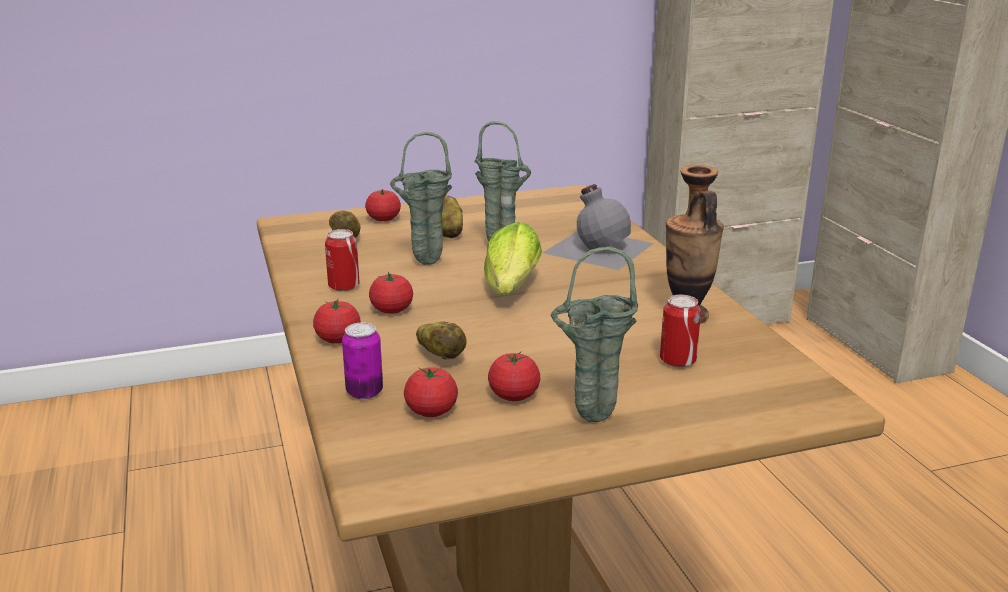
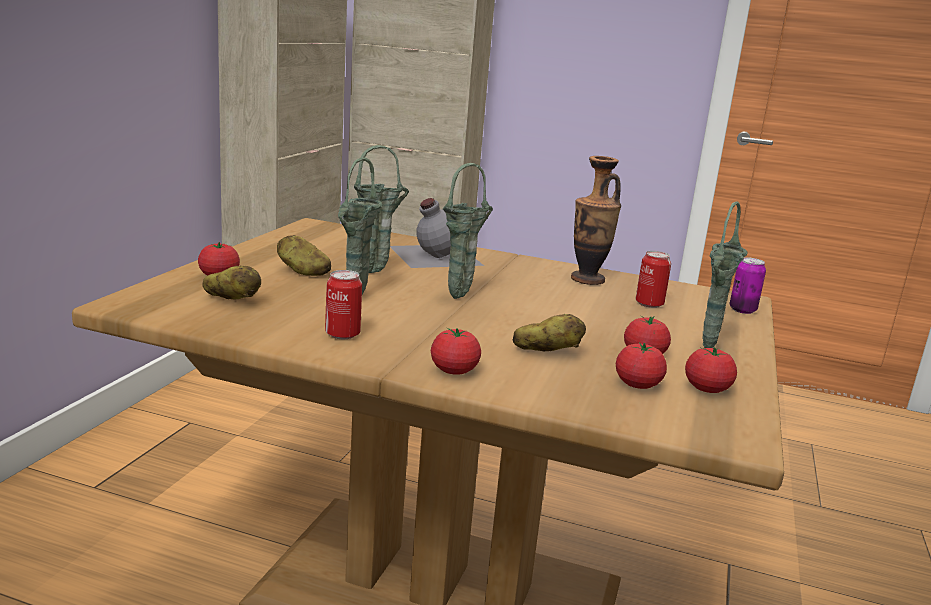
camera: 55 degrees left, 5 degrees down
(364, 392) = (574, 394): can -> can (742, 310)
(392, 310) = (428, 337): tomato -> tomato (707, 389)
(510, 289) = (461, 296): lettuce -> green vase

